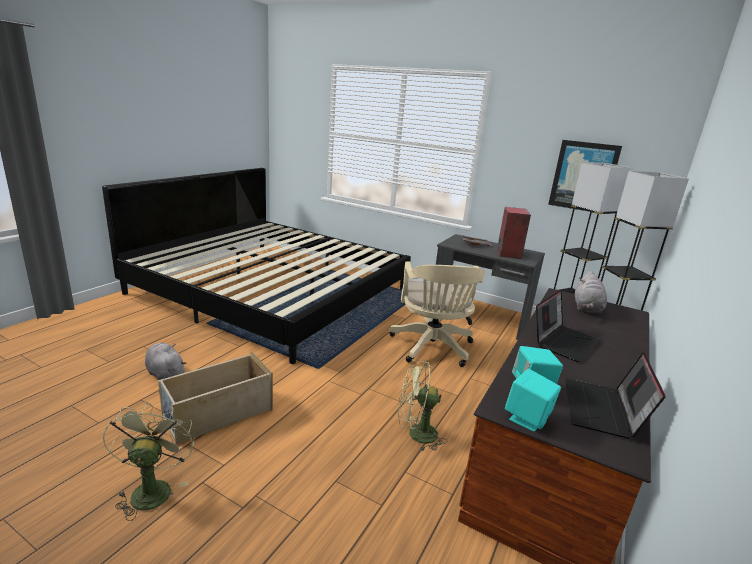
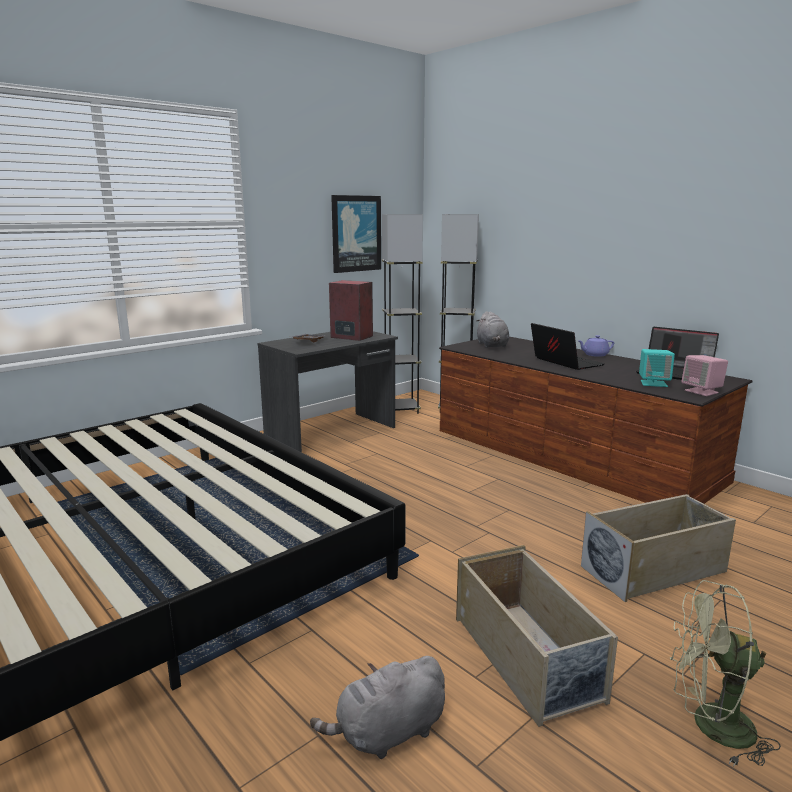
camera: 70 degrees left, 5 degrees down
(337, 482) = (654, 569): none -> beige storage box
(416, 434) = (567, 513): green fan -> none
(432, 348) = (394, 472): beige office chair -> none
(527, 419) = (702, 391): turquoise speaker -> pink speaker
(587, 308) = (492, 346): grey plush toy -> grey plush toy turned 45 degrees clockwise
(629, 361) = (595, 355): none -> purple teapot

